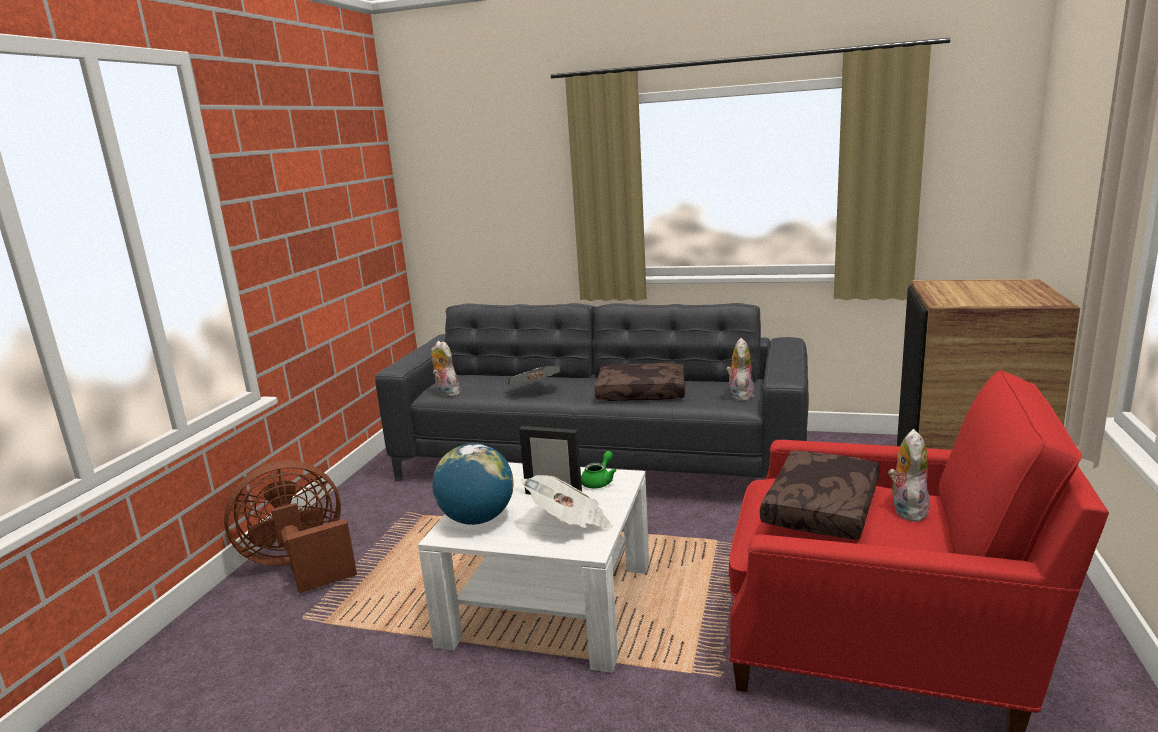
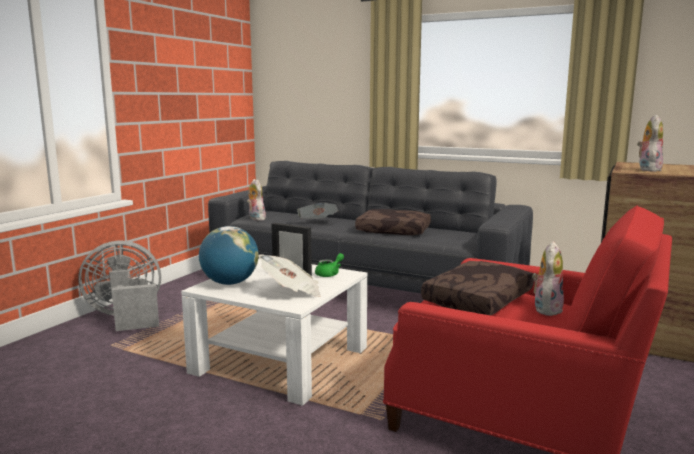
camera: 10 degrees right, 5 degrees down
(300, 566) = (126, 318): brown fan -> grey fan
(740, 395) = (466, 238): plush toy -> plush toy (647, 170)

